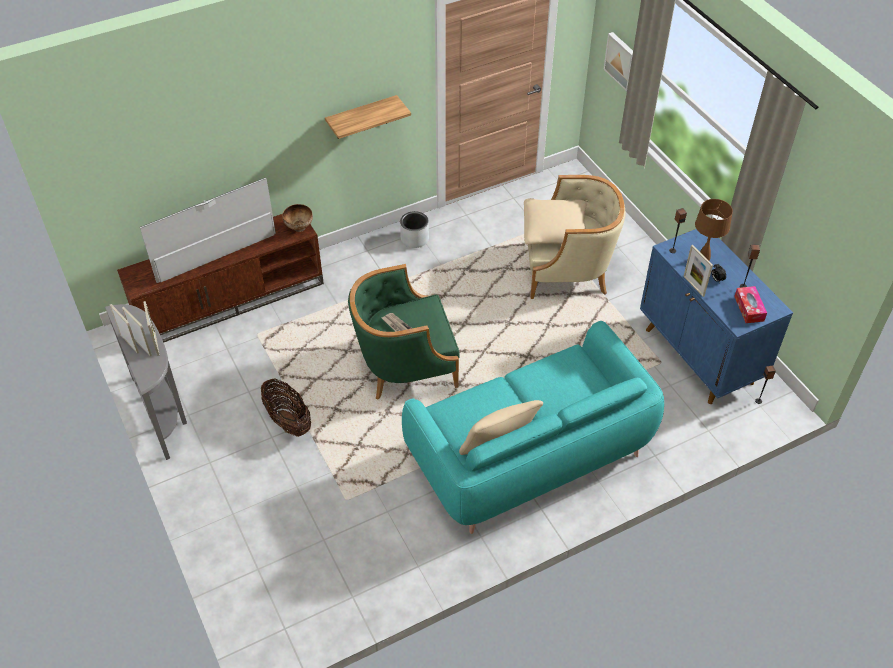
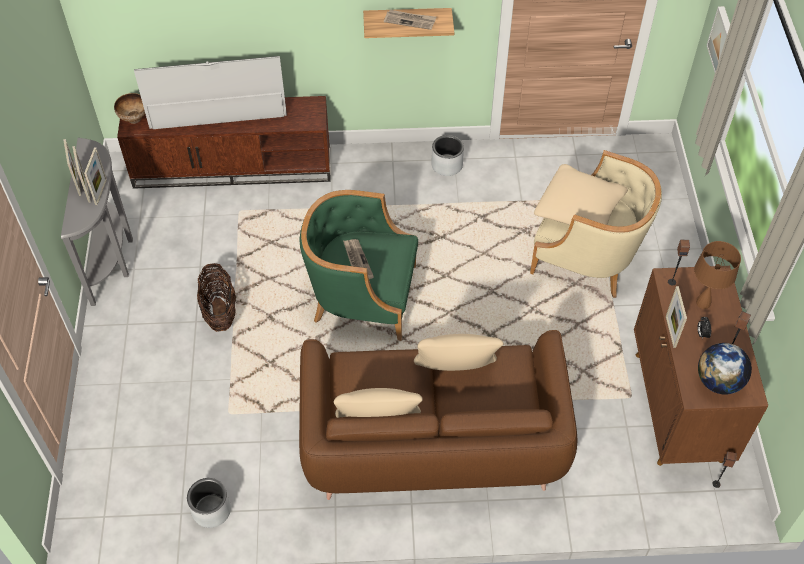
camera: 25 degrees right, 5 degrees up
(298, 227) = (312, 116): bowl -> bowl (134, 118)
(369, 114) = (410, 20): none -> newspaper
(377, 583) = (211, 510): none -> grey planter
(530, 454) = (433, 441): turquoise sofa -> brown sofa
(535, 384) = (455, 372): none -> beige pillow
(699, 356) = (678, 407): blue cabinet -> brown cabinet
(749, 308) = (718, 381): tissue box -> globe

